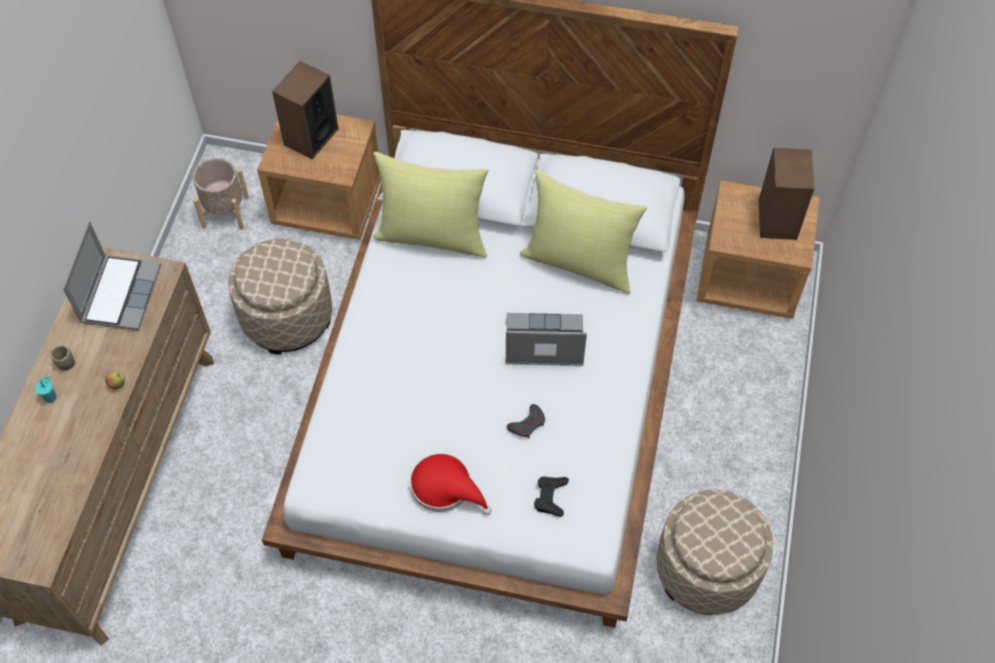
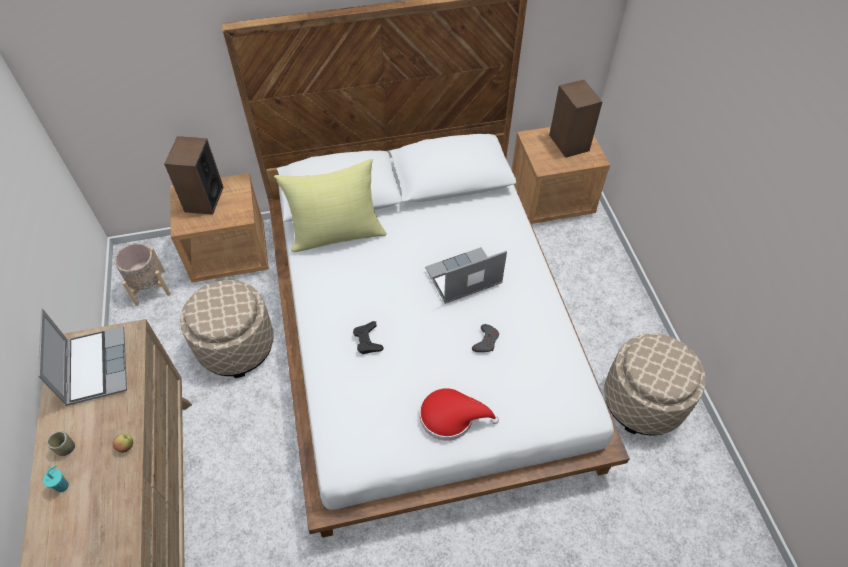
camera: 25 degrees left, 5 degrees down
(550, 497) = (535, 388): black game controller -> black game controller (367, 340)
(580, 261) = (456, 213): yellow pillow -> none

